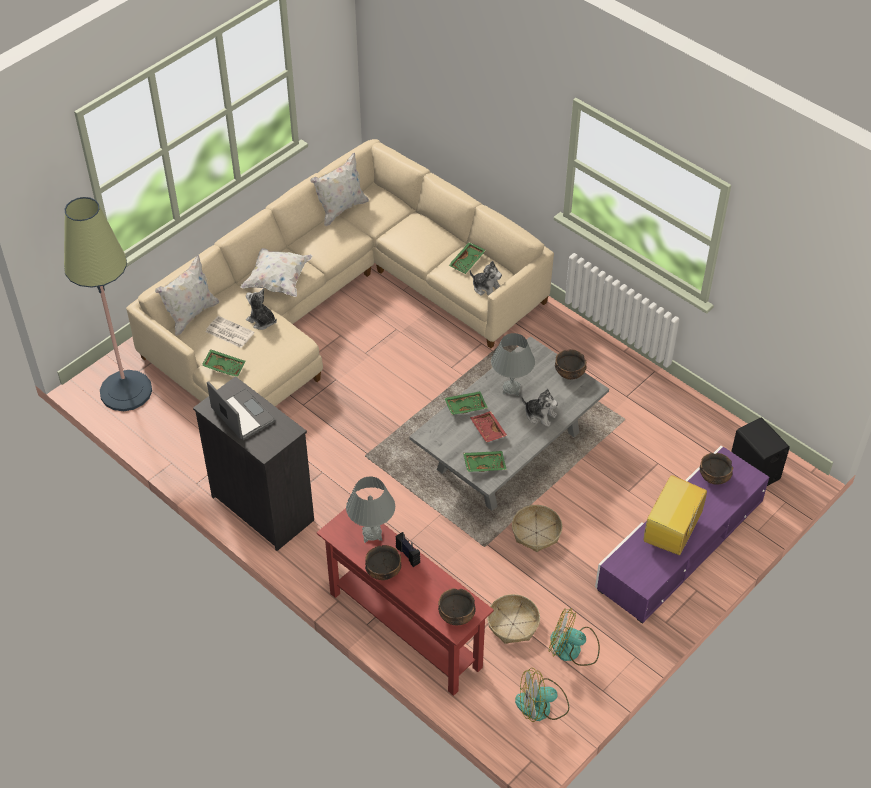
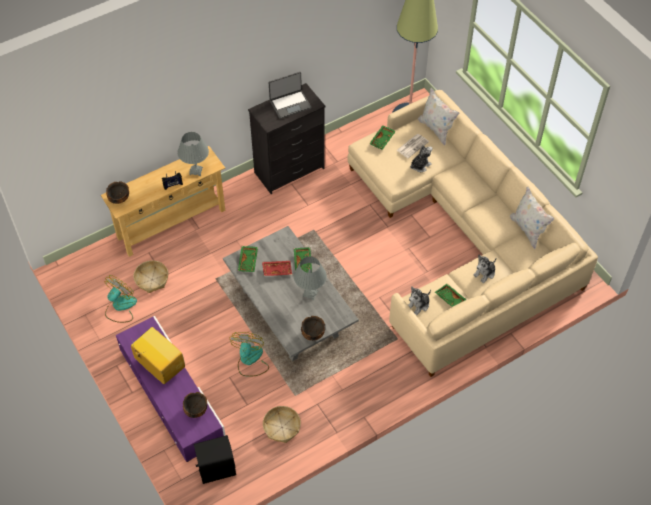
camera: 105 degrees right, 5 degrees up
(278, 281) = (457, 180): white pillow -> none
(383, 572) = (166, 171): bowl -> none
(404, 630) = (171, 223): red console table -> beige console table
(536, 533) = (215, 311): basket -> basket (281, 427)
(540, 415) = (280, 304): plush toy -> plush toy (485, 273)
(542, 705) = (90, 280): fan -> fan (250, 360)

